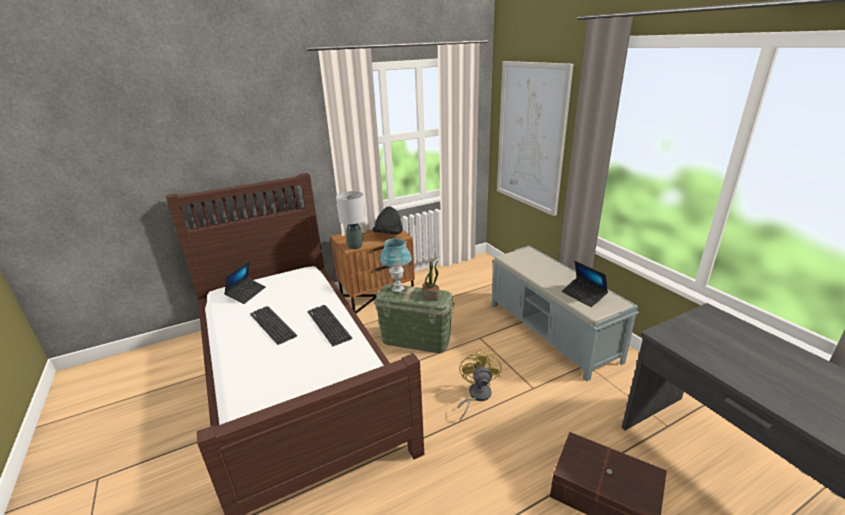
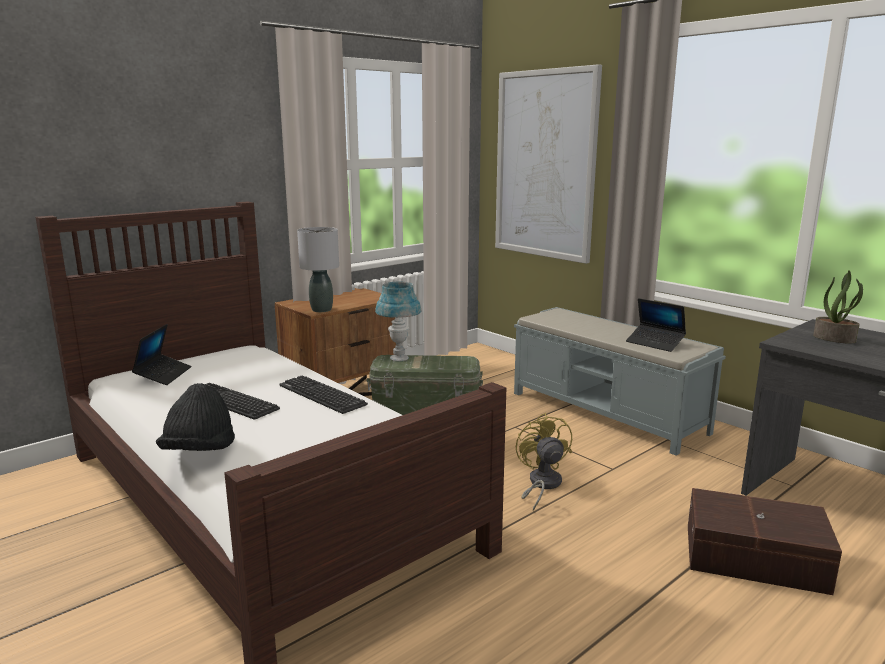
camera: 15 degrees left, 10 degrees down
(388, 235) = (363, 298): black hat -> black hat (199, 452)
(431, 296) = (452, 361): potted plant -> potted plant (835, 338)

